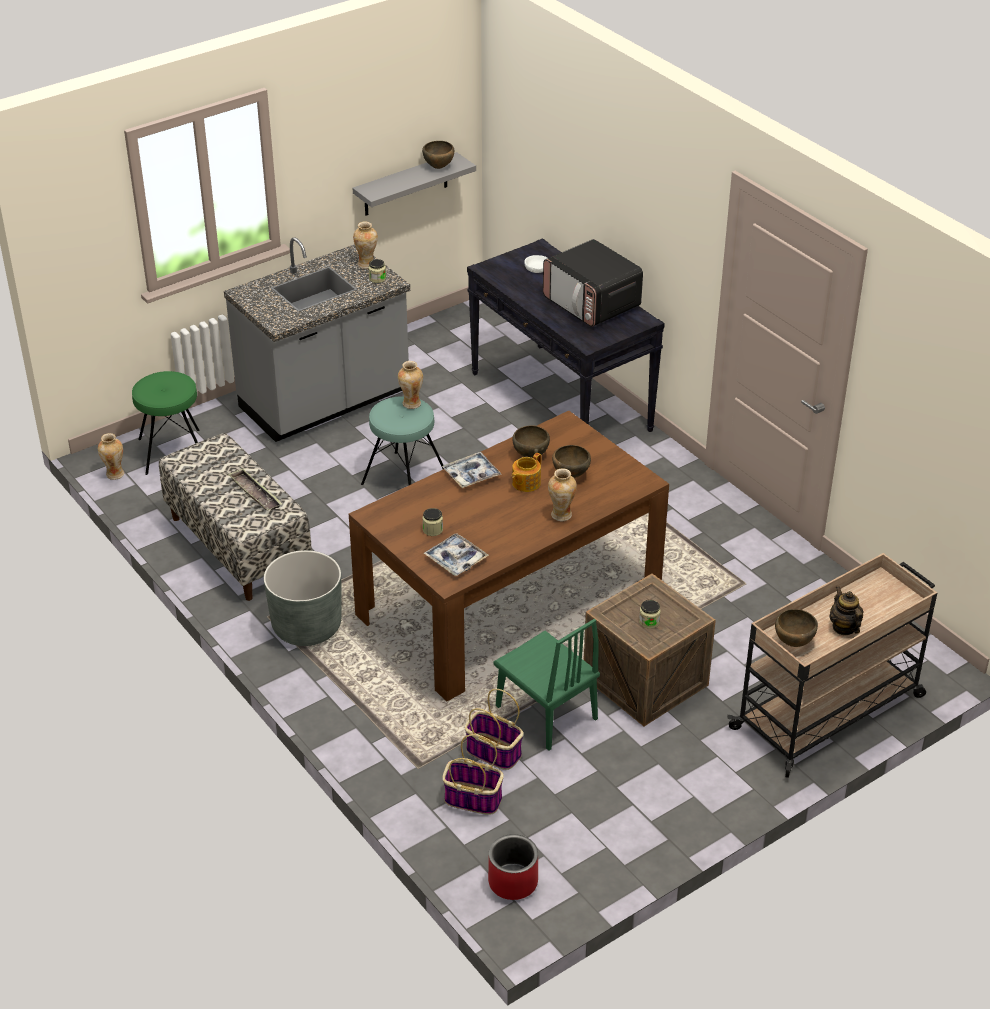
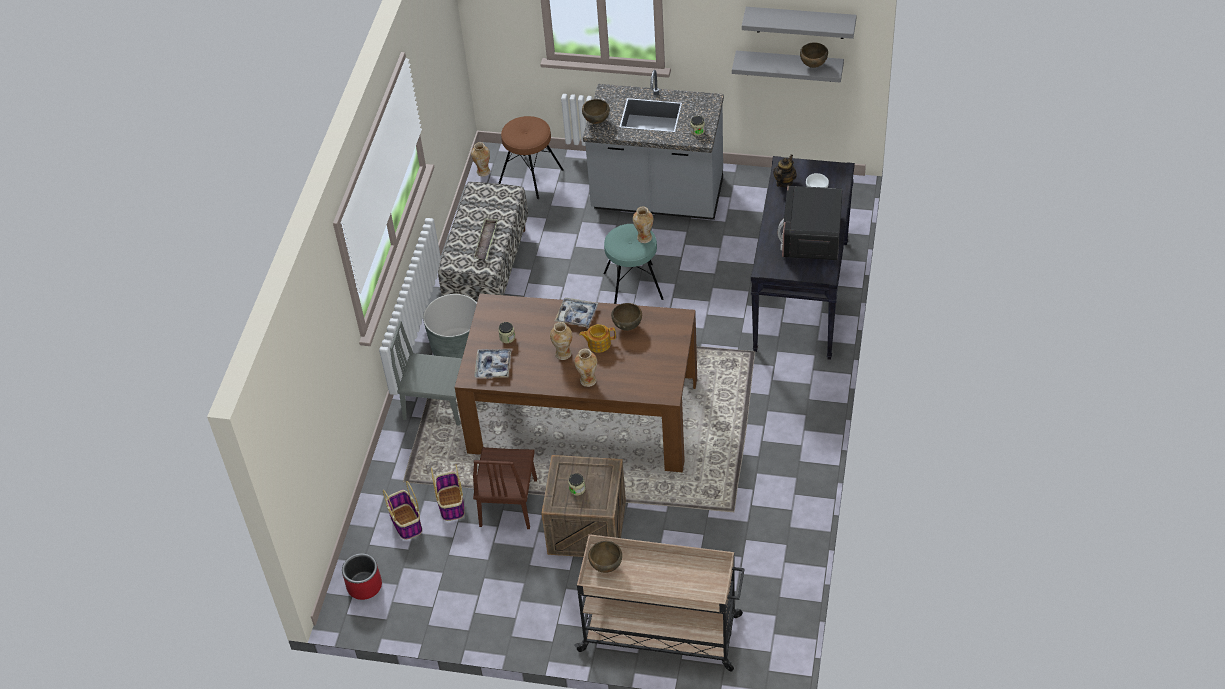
camera: 50 degrees right, 10 degrees up
(172, 452) = (531, 176): green stool -> brown stool
(354, 683) = (437, 404): none -> grey chair
(366, 264) = (706, 115): vase -> vase (563, 354)
(413, 123) = (800, 22): none -> grey shelf
(546, 712) = (508, 502): green chair -> brown chair
(570, 476) = (630, 357): brown bowl -> brown bowl (596, 121)
(844, 627) = (649, 581): teapot -> teapot (784, 182)

